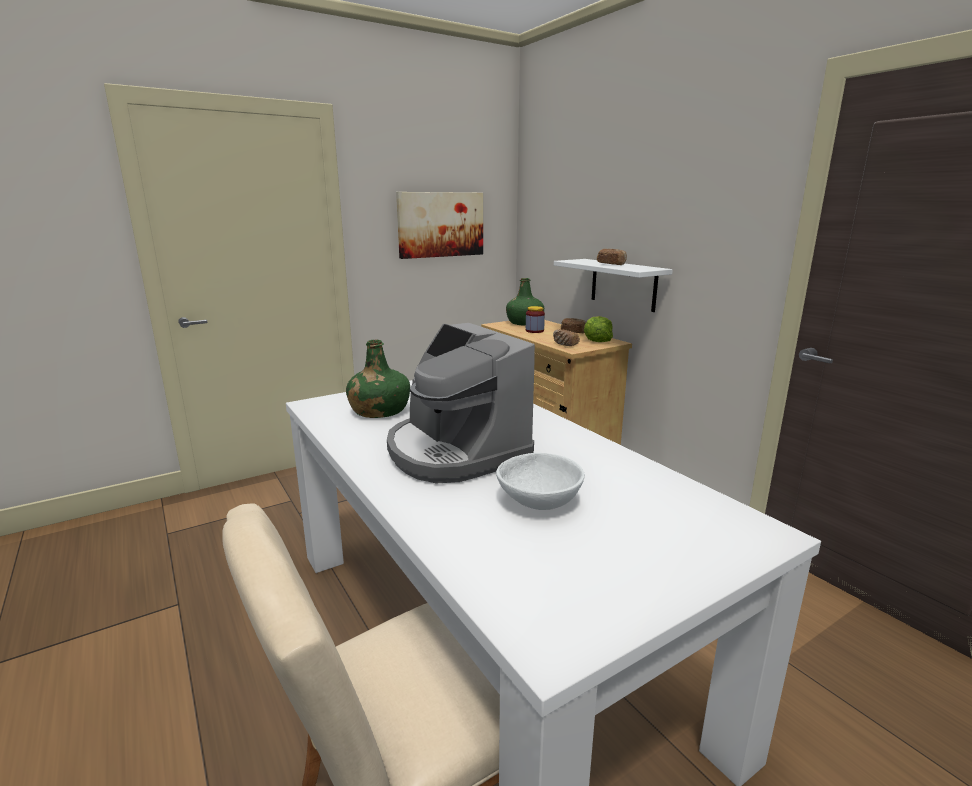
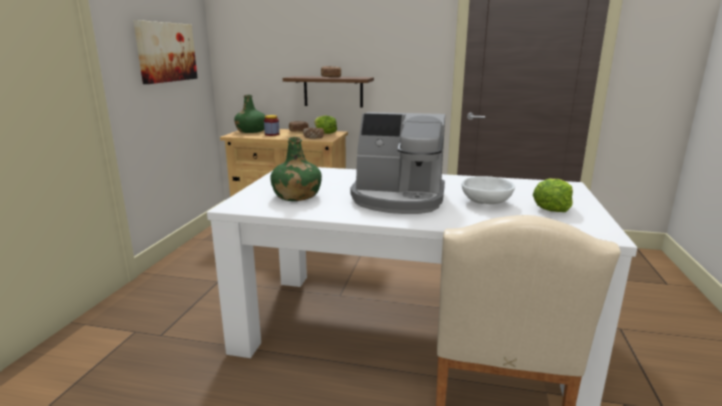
camera: 45 degrees left, 0 degrees up
(610, 555) = (552, 207): none -> lettuce
(623, 284) = (333, 91): white shelf -> brown shelf

